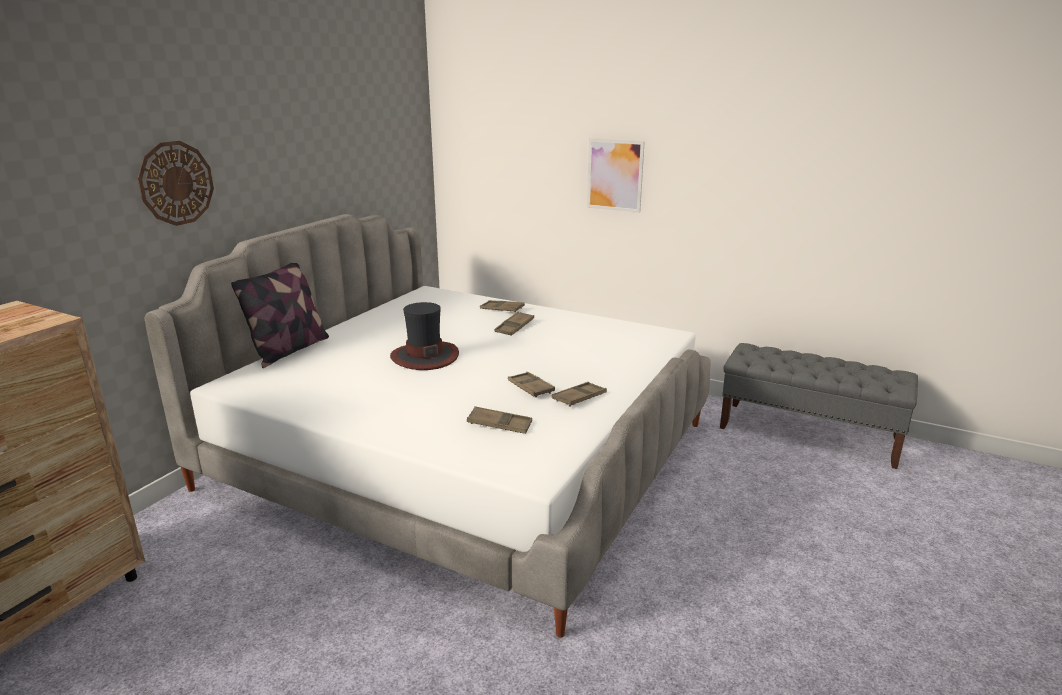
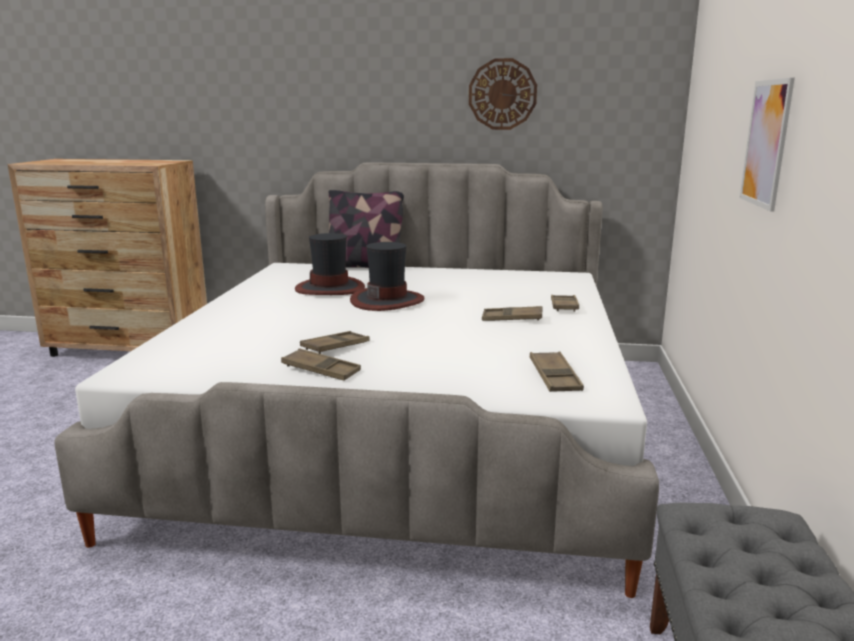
camera: 70 degrees right, 5 degrees down
(176, 183) = (319, 103): wall clock -> wall clock (502, 94)
(354, 373) = (330, 288): none -> hat
(499, 424) = (237, 346): brown tray -> brown tray (554, 377)

